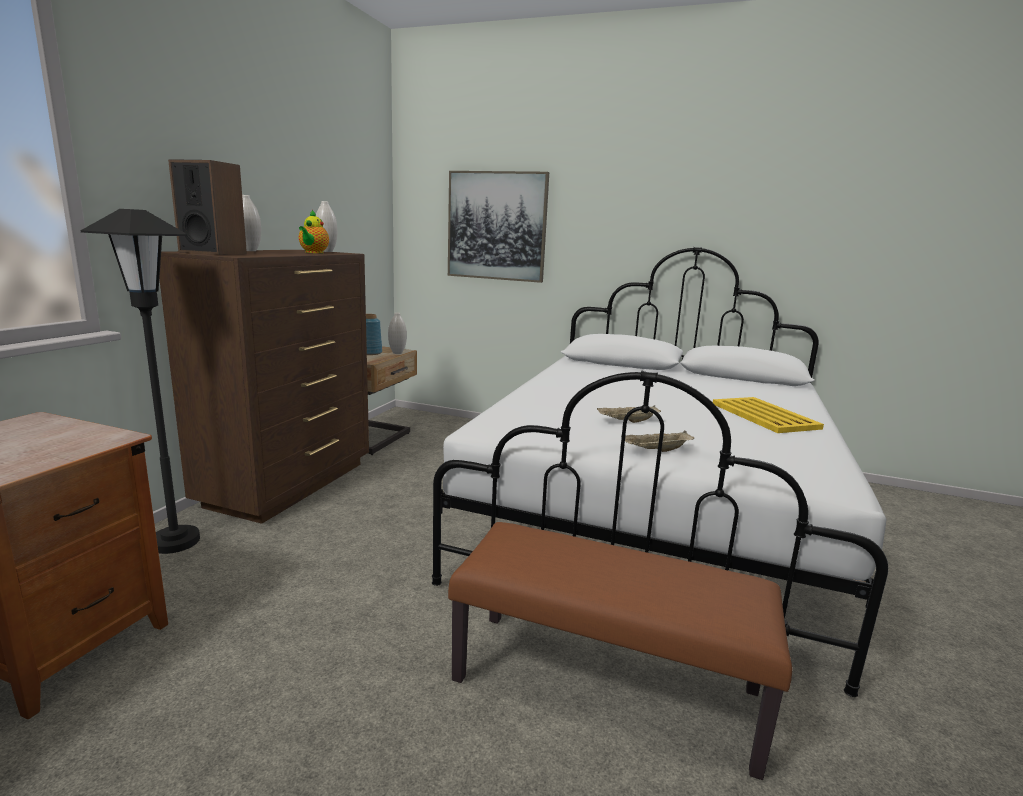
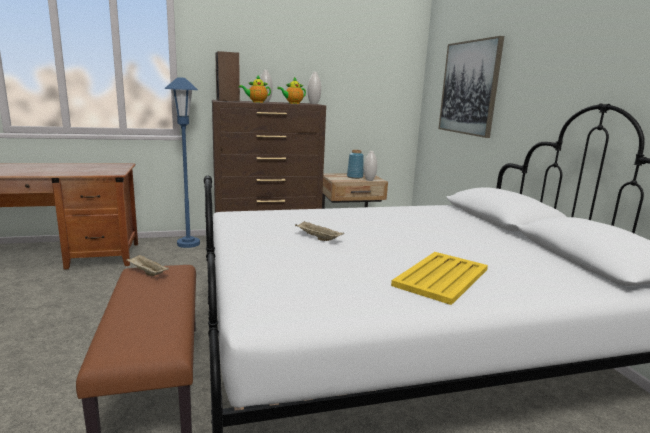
camera: 55 degrees right, 0 degrees up
(175, 541) = (188, 244): black floor lamp -> blue floor lamp
(274, 254) = (256, 102): none -> teapot
(656, 451) = (262, 252): beige tray -> beige tray (147, 272)

